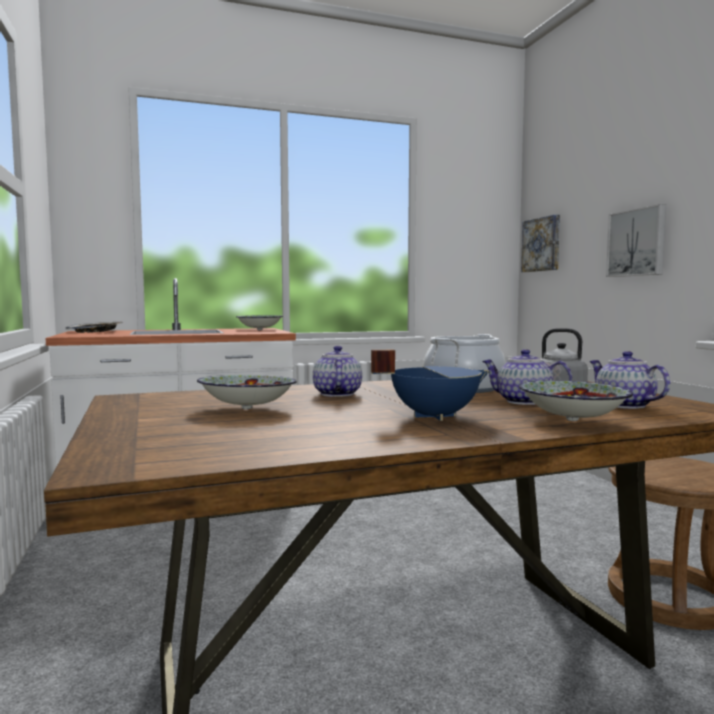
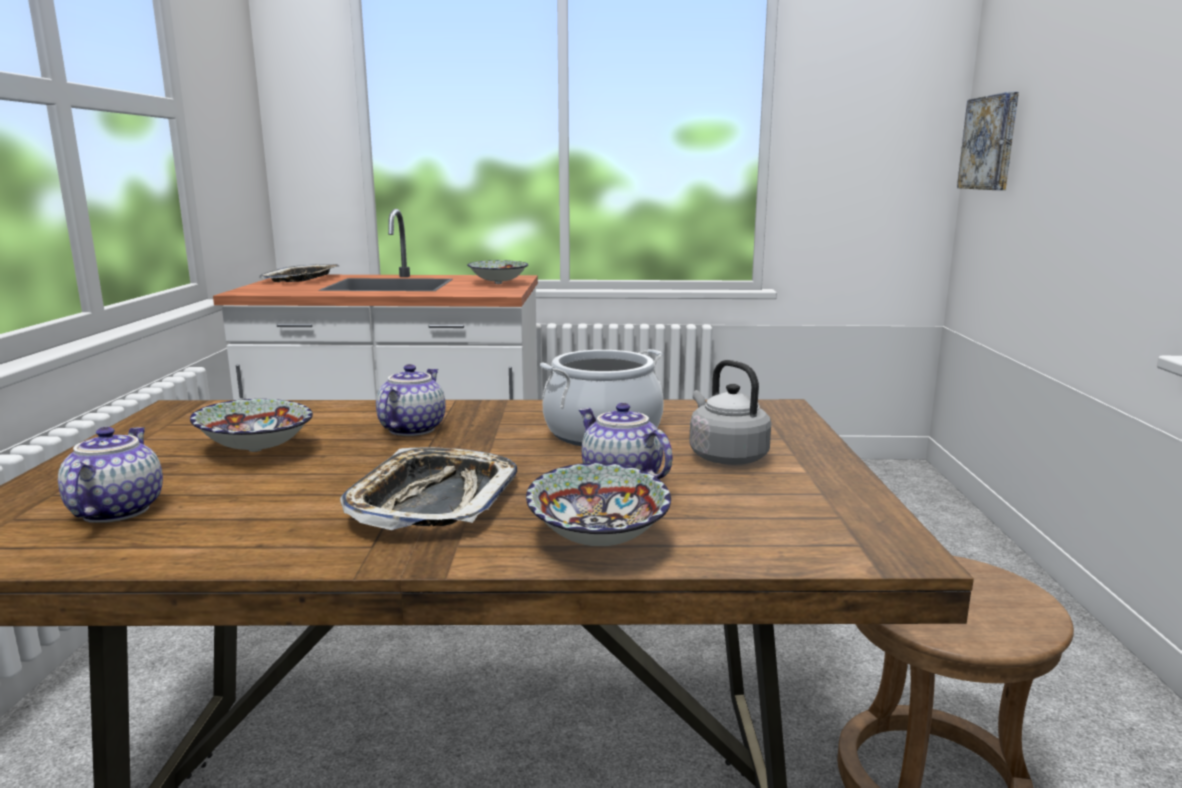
camera: 20 degrees right, 10 degrees up
(433, 416) = (433, 499): blue cooking pot -> tray
(623, 405) = (752, 511): teapot -> teapot (115, 511)
(637, 242) = (1114, 157): picture -> none

